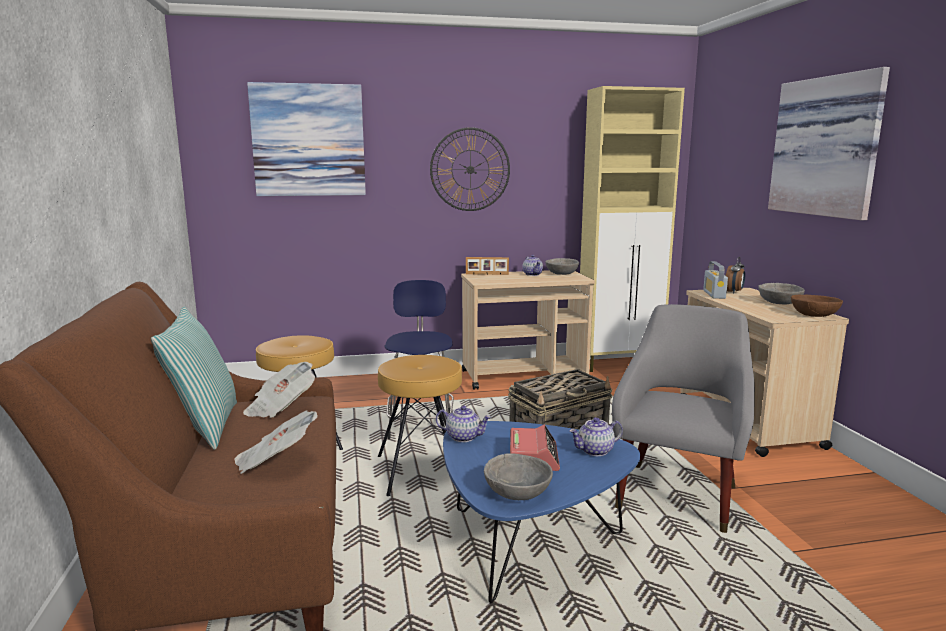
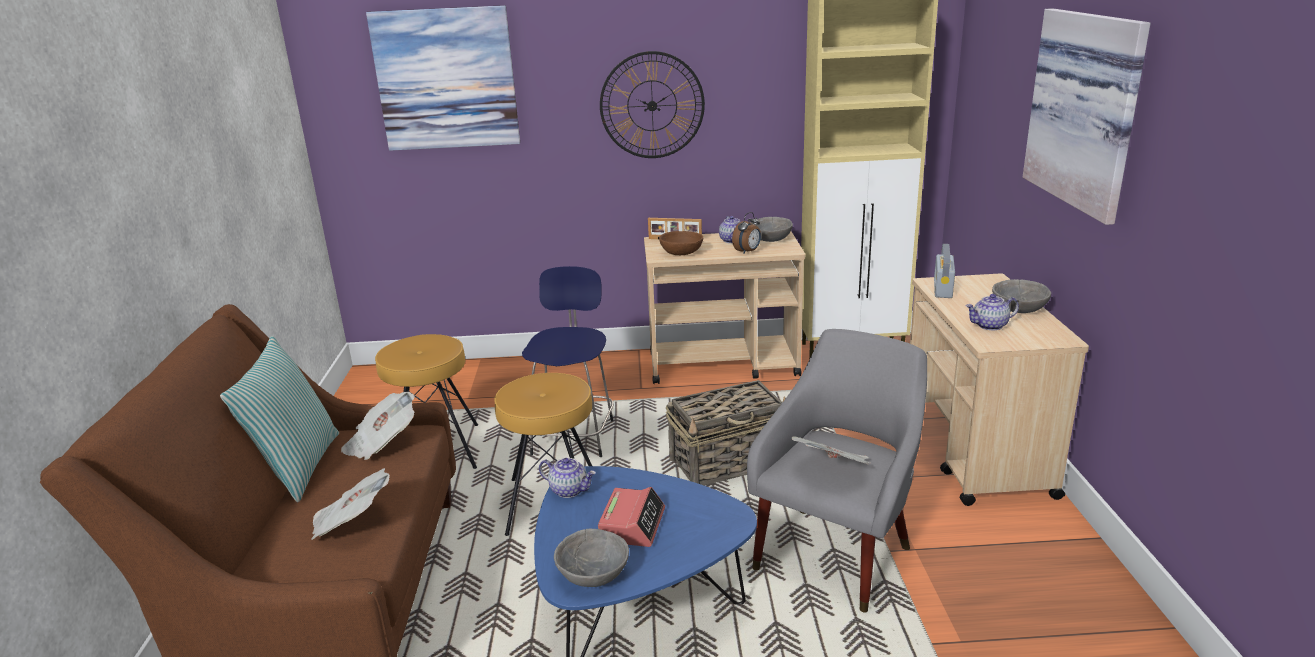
camera: 10 degrees right, 10 degrees up
(595, 451) = (706, 520): teapot -> teapot (989, 326)
(685, 411) = (834, 469): none -> newspaper
(734, 292) = (973, 283): alarm clock -> alarm clock (748, 252)
(814, 315) = (1046, 336): brown bowl -> brown bowl (681, 252)

